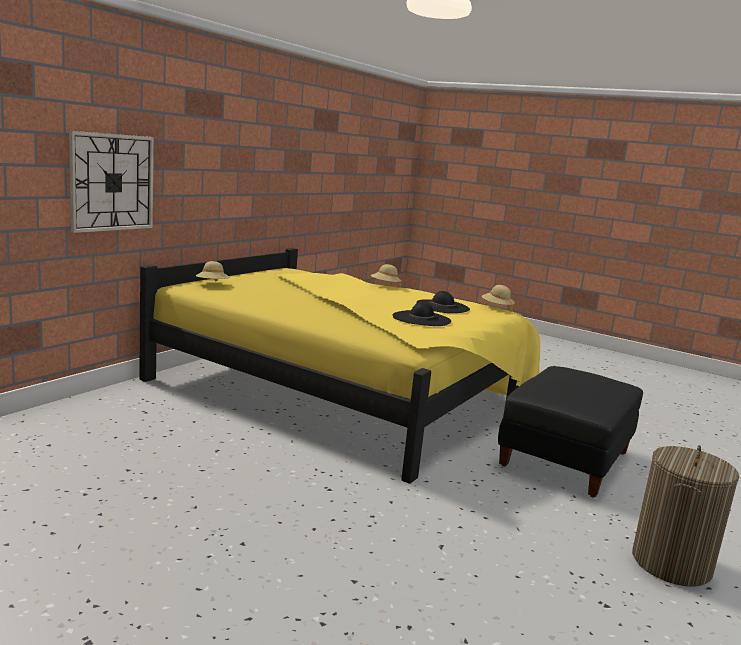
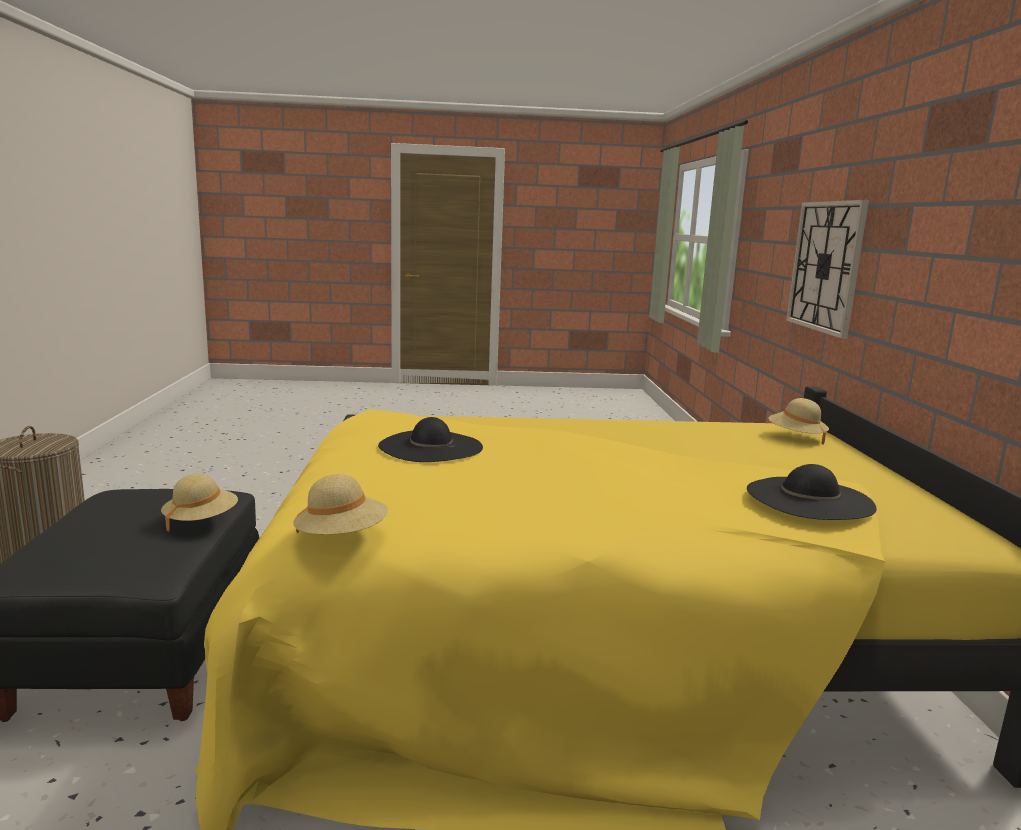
camera: 145 degrees right, 0 degrees up
(385, 286) = (659, 520): beige hat -> beige hat (201, 521)
(442, 306) = (446, 490): black hat -> black hat (809, 498)

